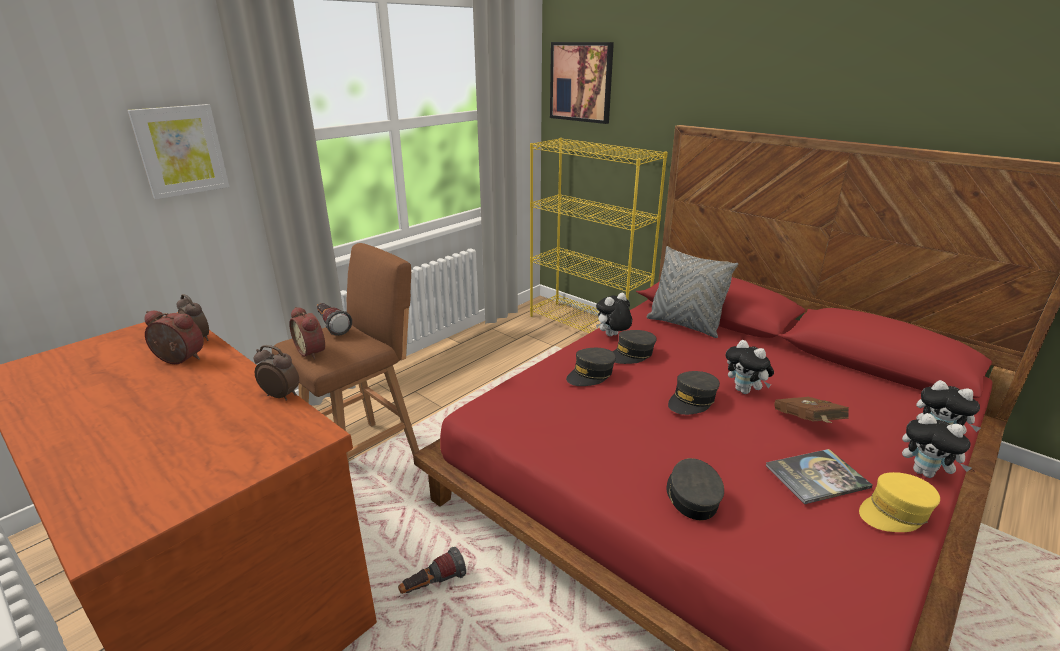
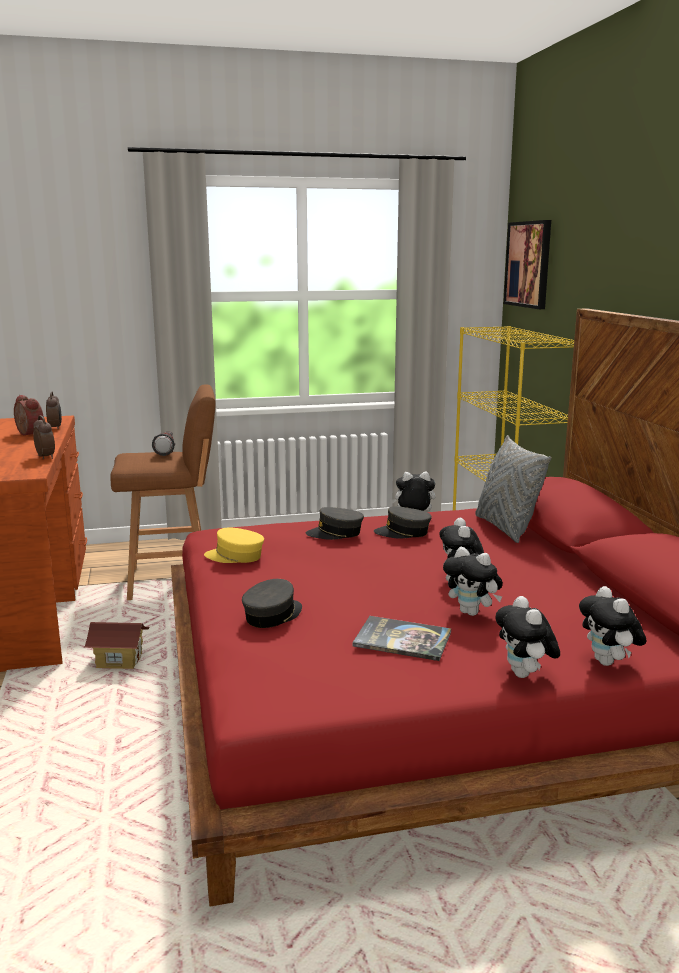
camera: 35 degrees right, 10 degrees down
(180, 150) = (108, 298): picture -> none
(313, 351) = (131, 459): alarm clock -> none
(433, 585) = (119, 661): flashlight -> toy house
(692, 400) = (393, 570): grey cap -> none
(807, 424) = (472, 612): brown book -> plush toy
(895, 512) = (426, 678): yellow cap -> yellow cap (235, 556)

